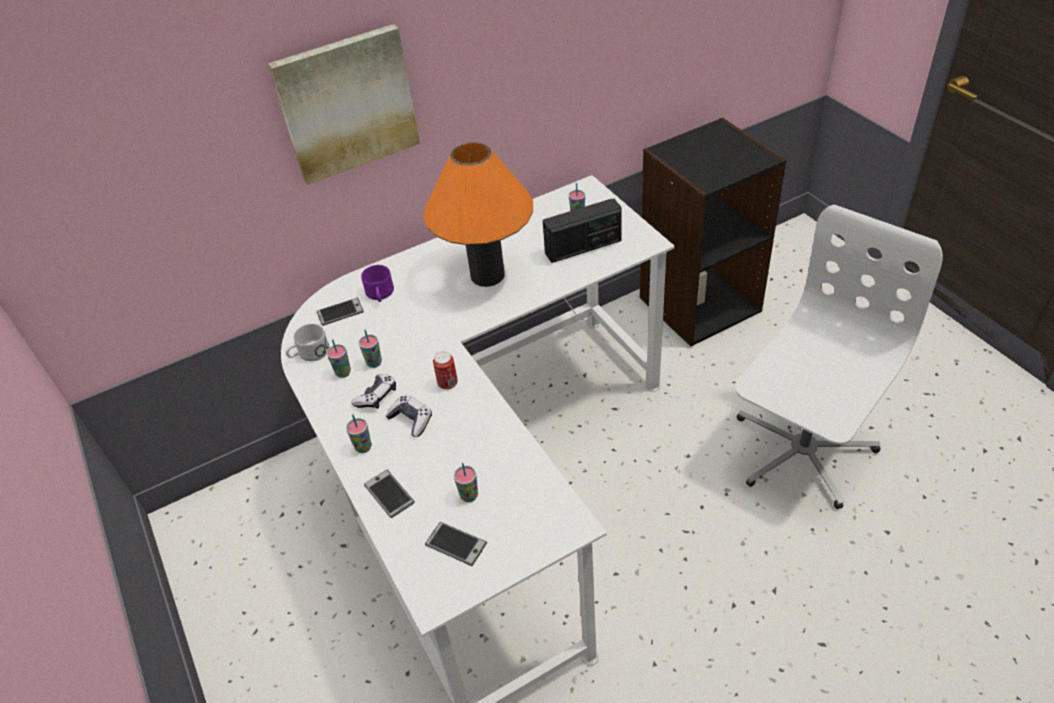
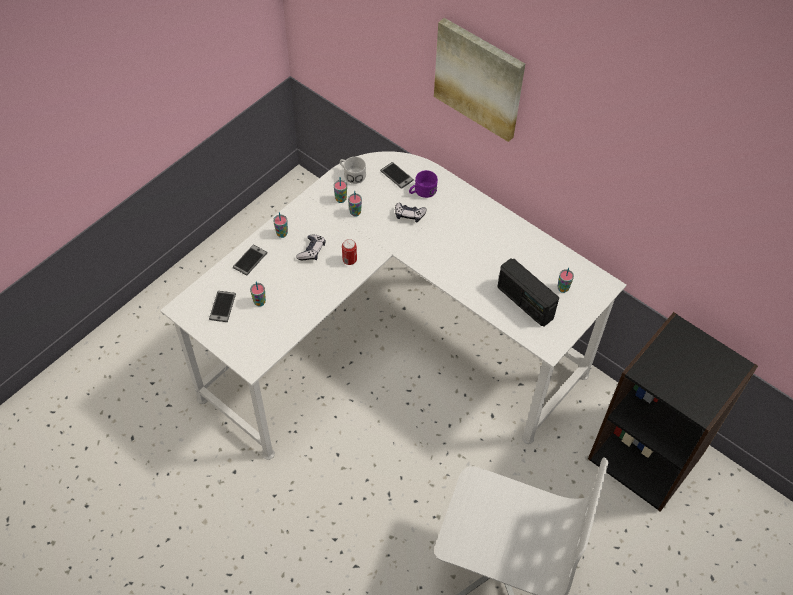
camera: 65 degrees right, 10 degrees up
(376, 396) = (326, 225): game controller -> game controller (409, 215)
(487, 275) = (467, 249): orange table lamp -> none

